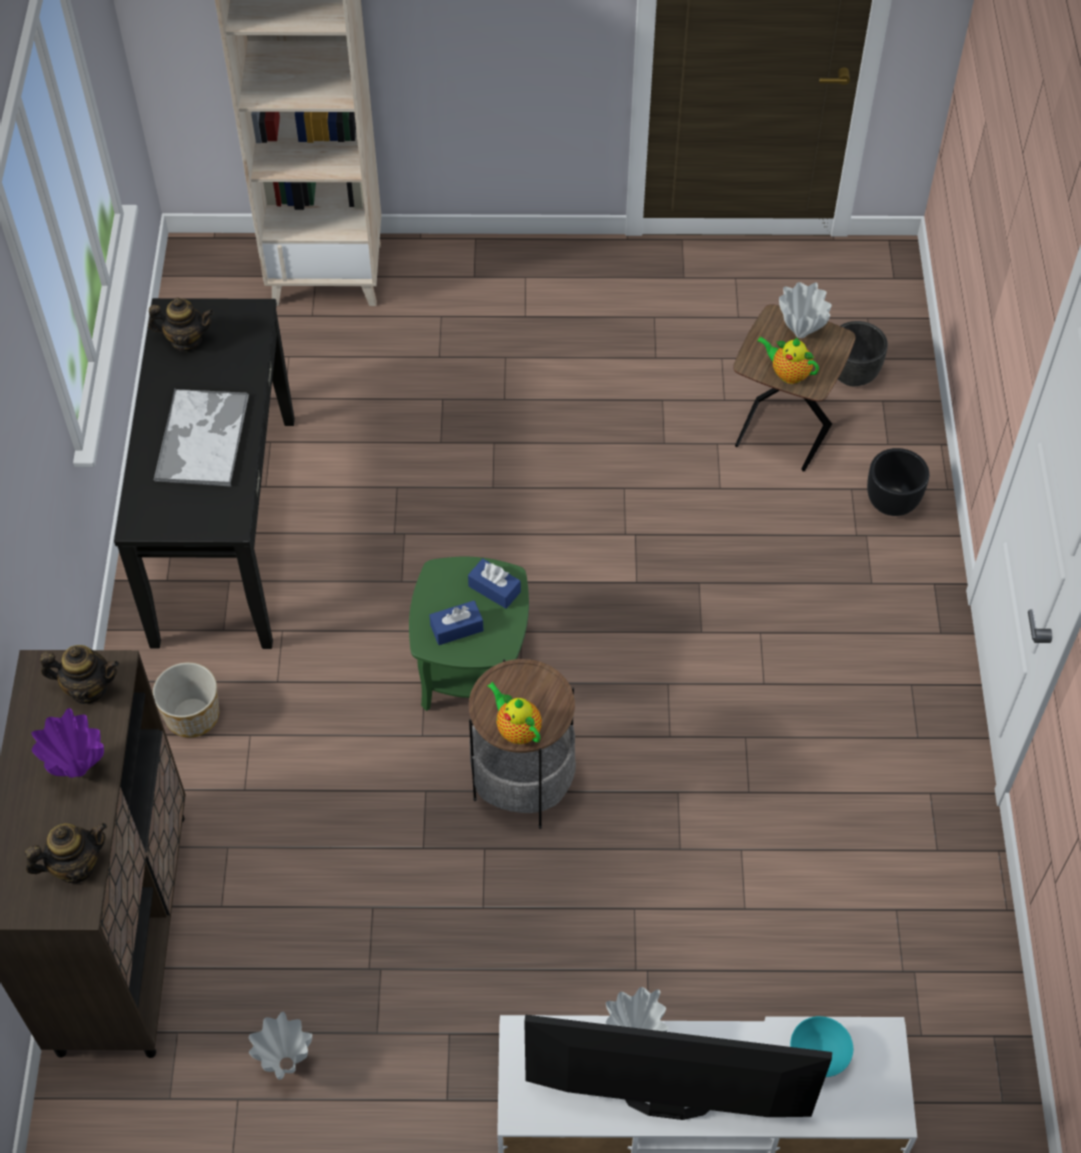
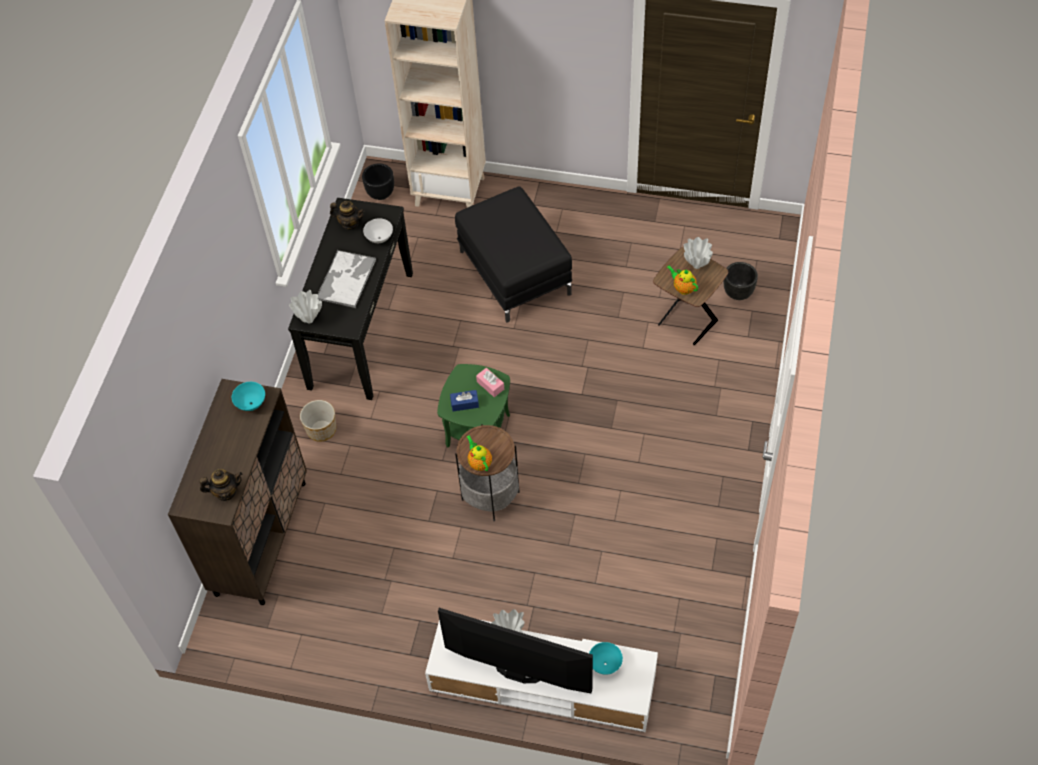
camera: 15 degrees right, 0 degrees up
(78, 769) = (237, 444): purple vase -> none
(88, 688) = (251, 403): teapot -> turquoise bowl
(245, 358) = (379, 238): none -> white bowl
(286, 1062) = (330, 620): white vase -> white vase (309, 320)
(472, 392) = (515, 272): none -> black ottoman
(494, 589) = (490, 385): blue tissue box -> pink tissue box
(892, 503) = (740, 371): black planter -> black planter (381, 194)

